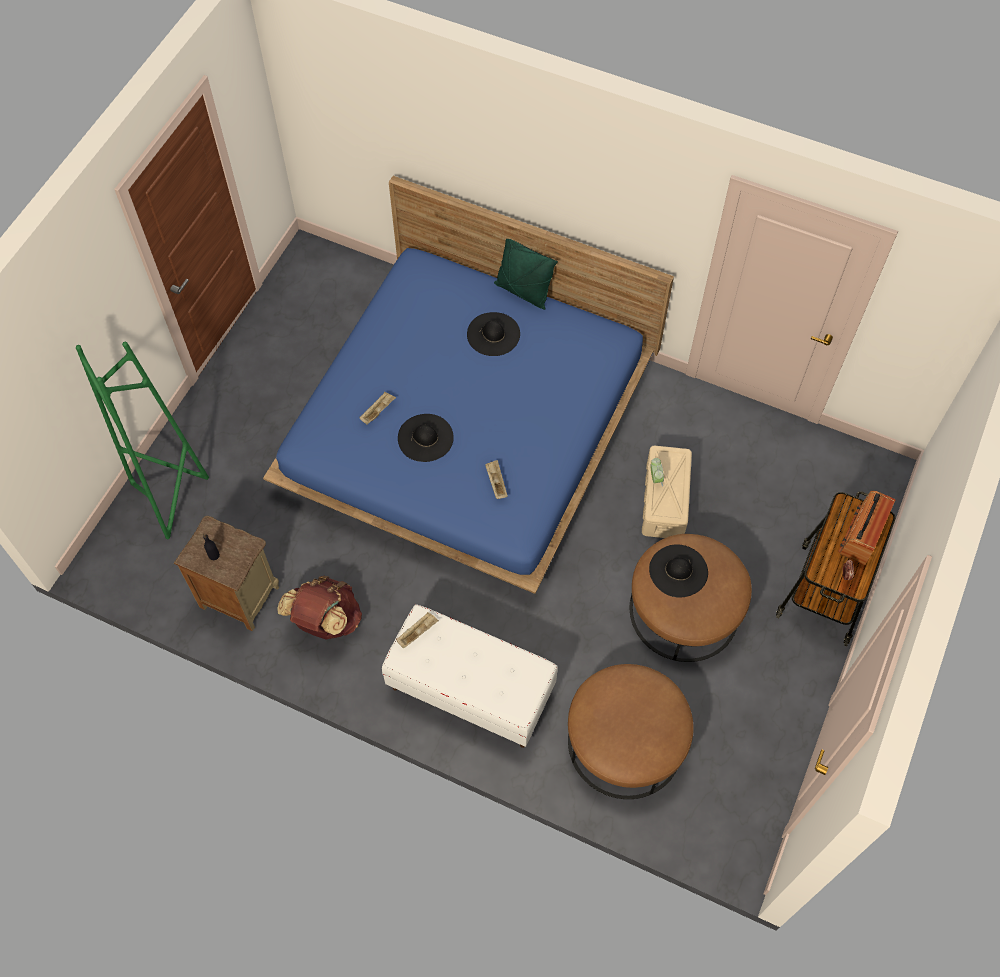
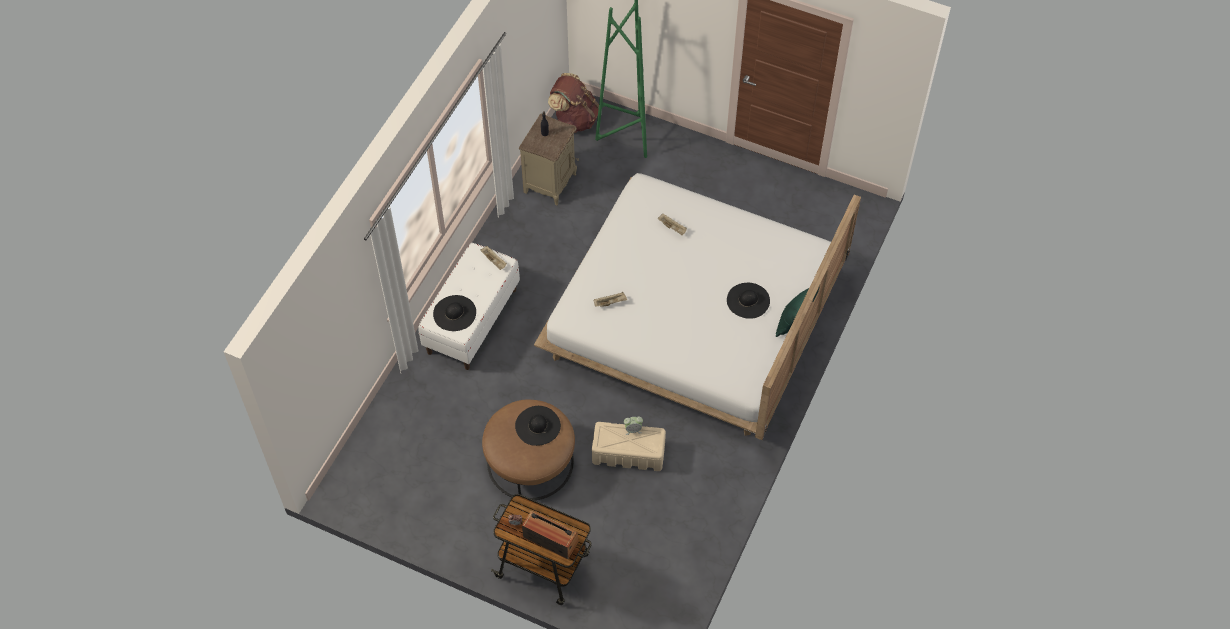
camera: 90 degrees right, 5 degrees down
(325, 621) = (529, 233): brown backpack -> brown backpack (575, 119)
(425, 438) = (649, 258): black hat -> black hat (454, 313)
(466, 429) = (692, 316): blue bed -> white bed
(625, 742) = (426, 417): brown ottoman -> none

